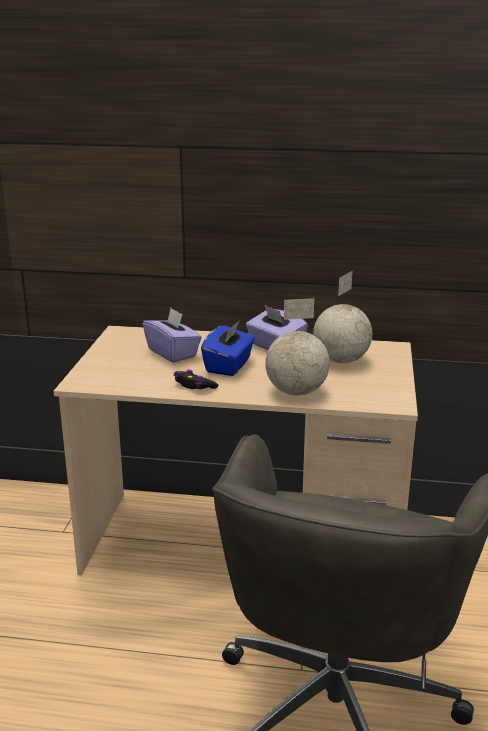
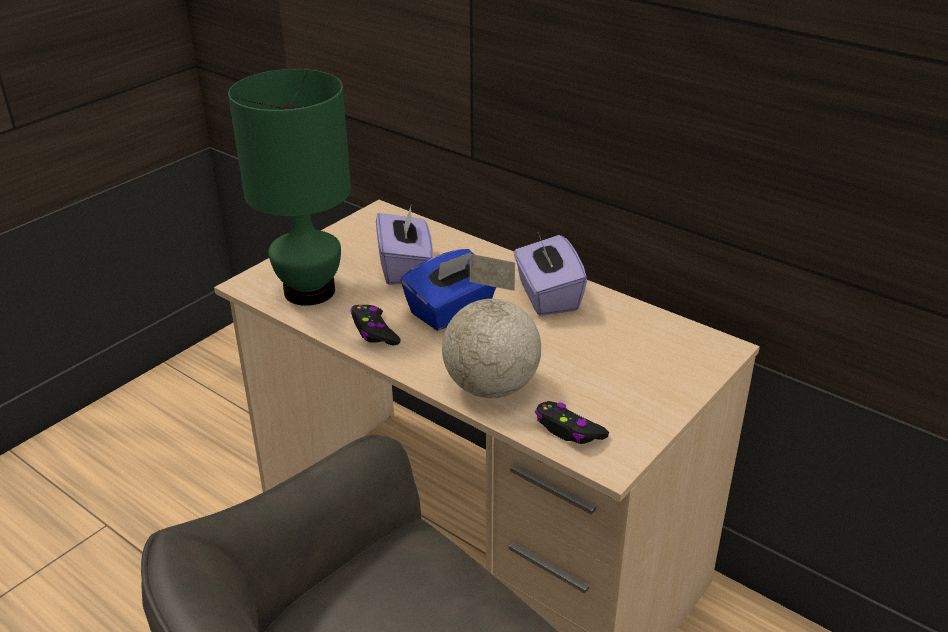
camera: 30 degrees right, 10 degrees up
(124, 377) = (308, 291): none -> green table lamp
(340, 361) = (612, 350): globe -> none
(360, 398) = (568, 430): none -> black game controller

